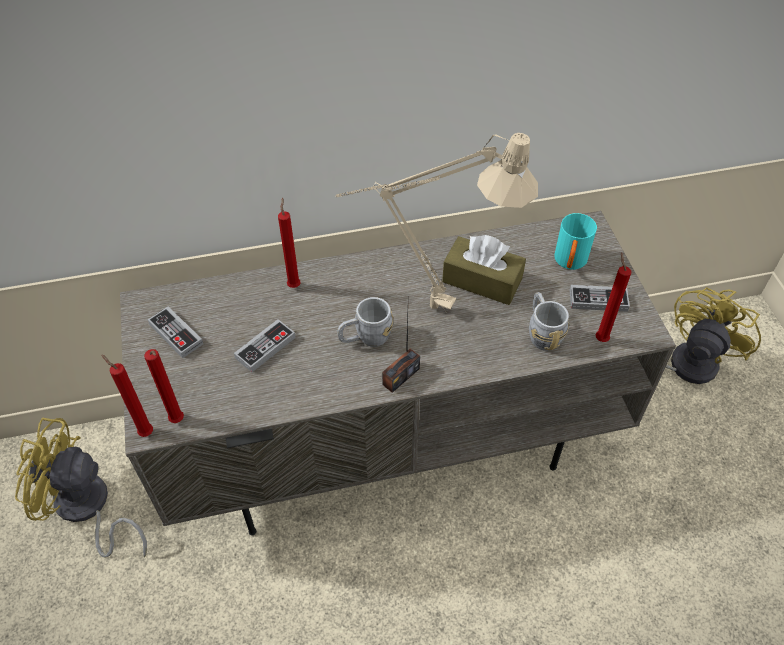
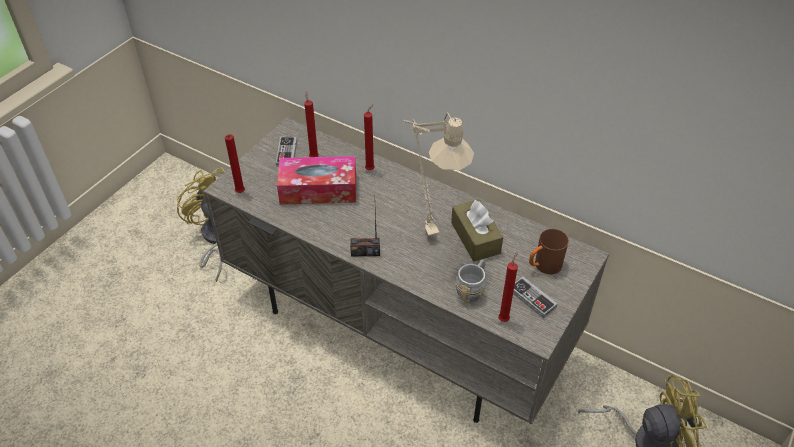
camera: 45 degrees right, 5 degrees down
(144, 432) = (221, 187): red candle -> red candle (314, 157)
(265, 347) = (318, 189): game controller -> tissue box
(365, 338) = (372, 221): grey mug -> none
(569, 263) = (543, 266): turquoise mug -> brown mug

